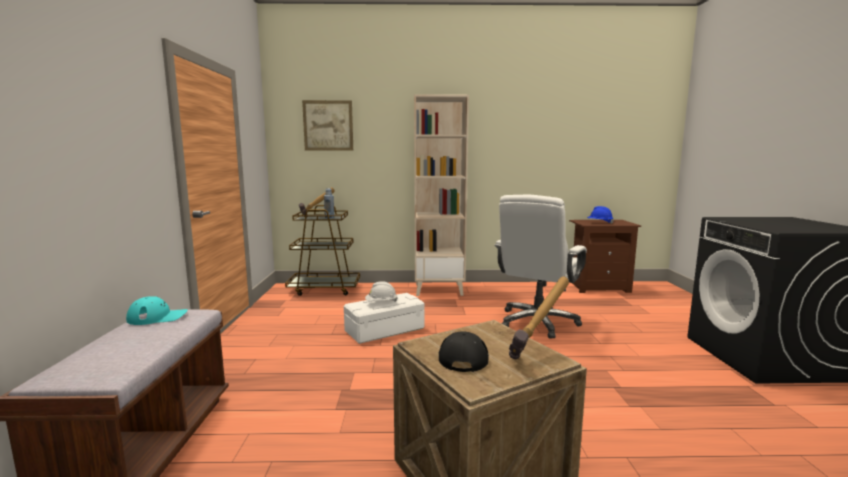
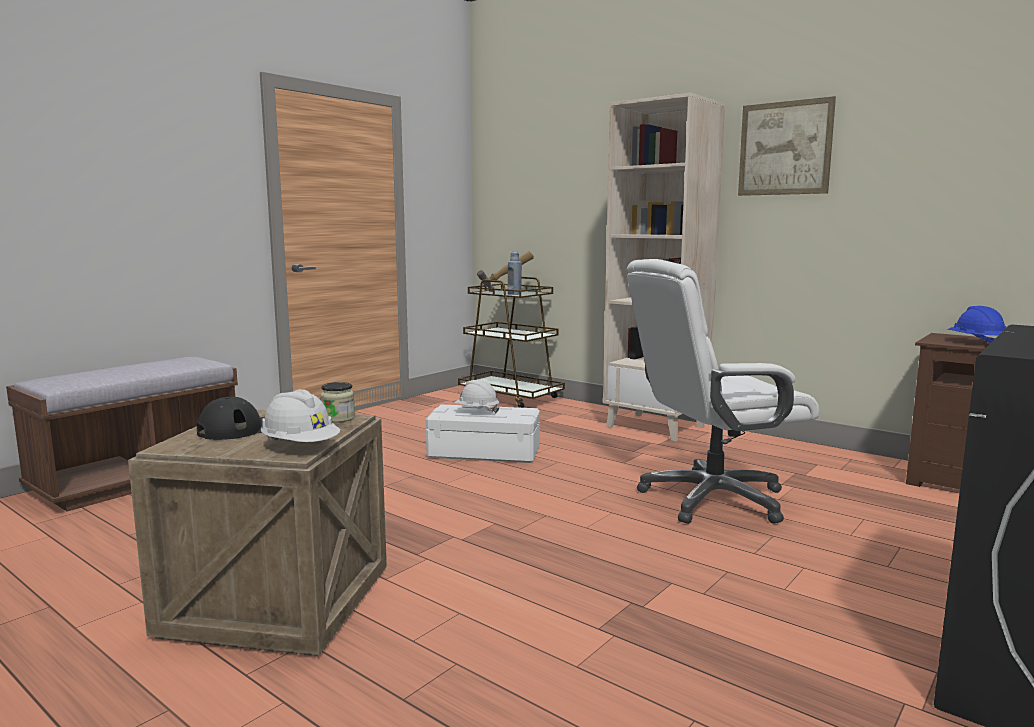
camera: 40 degrees right, 0 degrees up
(158, 317) = (177, 360): turquoise cap -> none
(328, 125) = (538, 161): picture -> picture (785, 148)
(486, 328) = (338, 418): none -> jar
(540, 354) = (300, 447): hammer -> white hard hat

